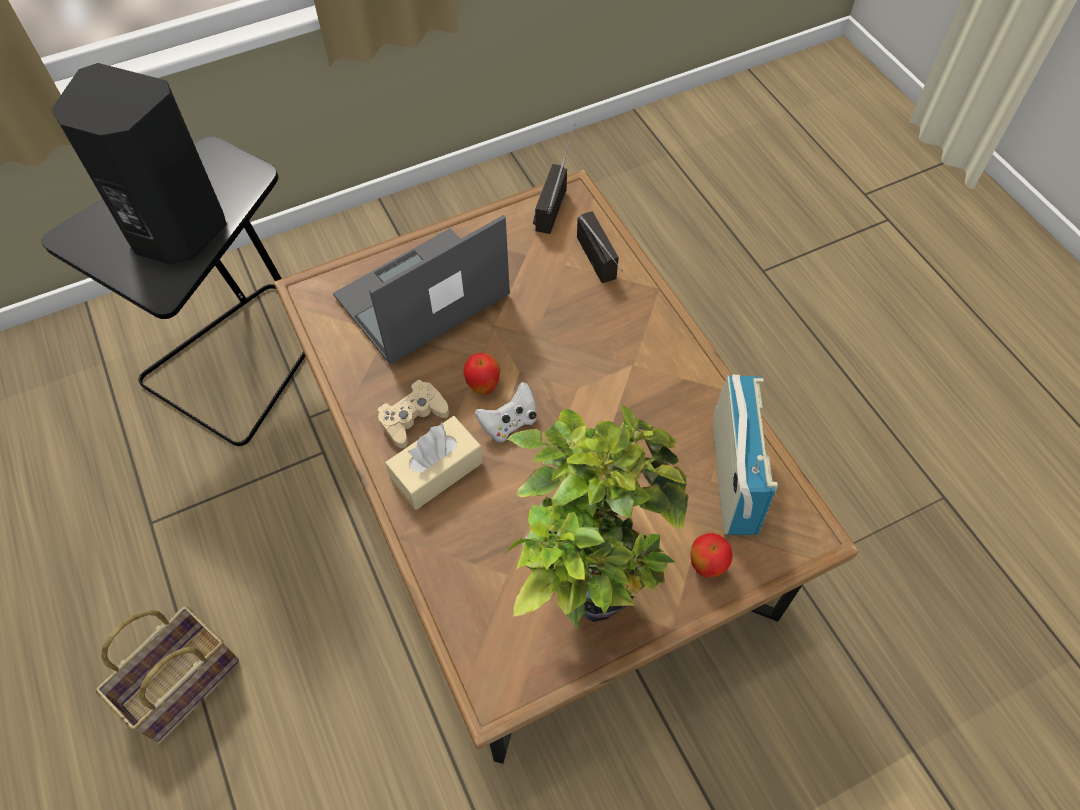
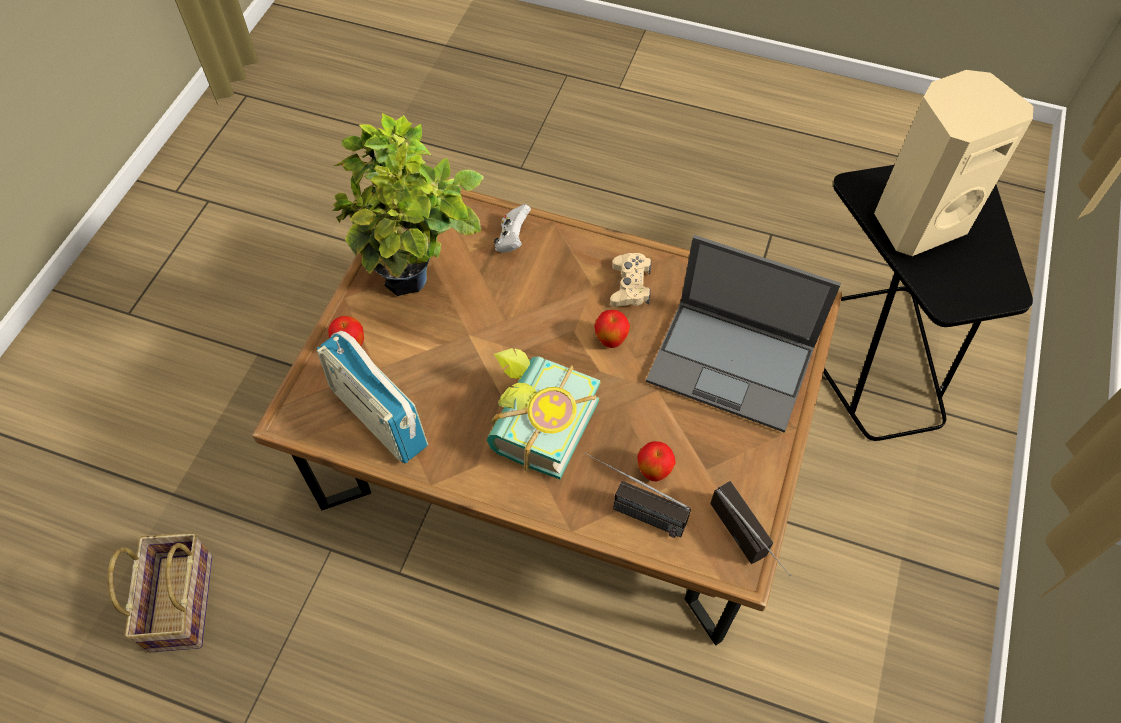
camera: 135 degrees right, 0 degrees up
(174, 234) = (917, 221): black speaker -> beige speaker
(181, 686) = (639, 190): basket -> basket (179, 600)
(420, 297) = (733, 364): laptop -> laptop turned 105 degrees clockwise
(436, 471) = (576, 269): beige tissue box -> none
(509, 423) = (566, 332): white game controller -> white game controller (512, 239)
(562, 279) = (653, 472): none -> apple
(611, 373) = (534, 423): none -> book

